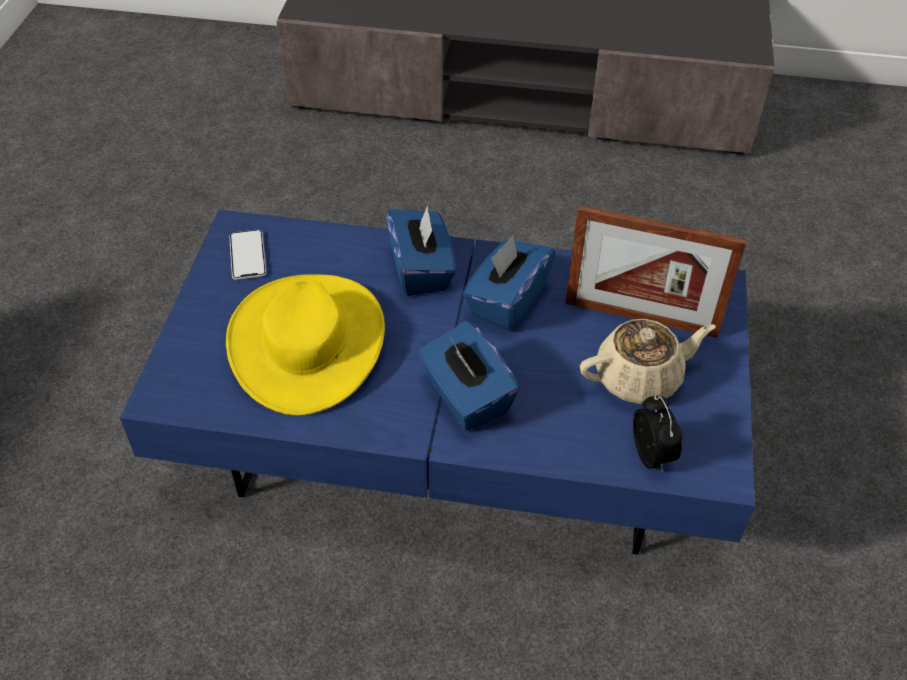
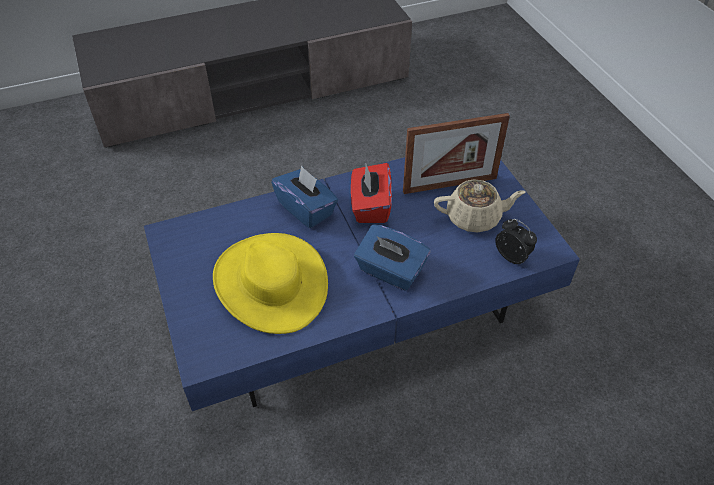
camera: 30 degrees left, 0 degrees up
(248, 255) = (188, 246): phone -> none
(507, 301) = (370, 206): blue tissue box -> red tissue box
(640, 378) = (474, 218): beige teapot -> beige teapot turned 45 degrees clockwise

